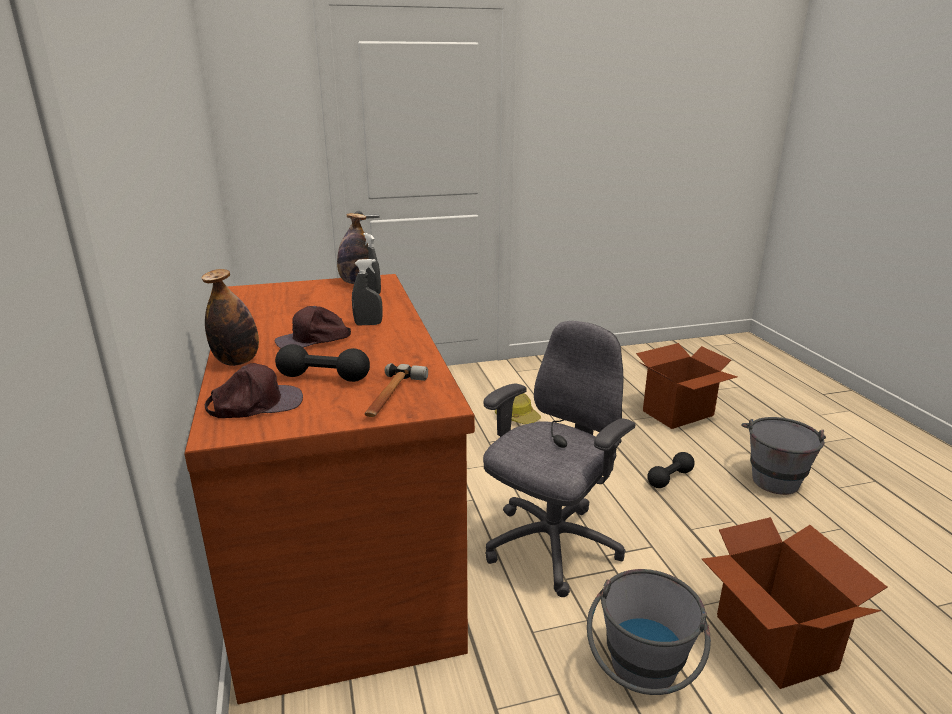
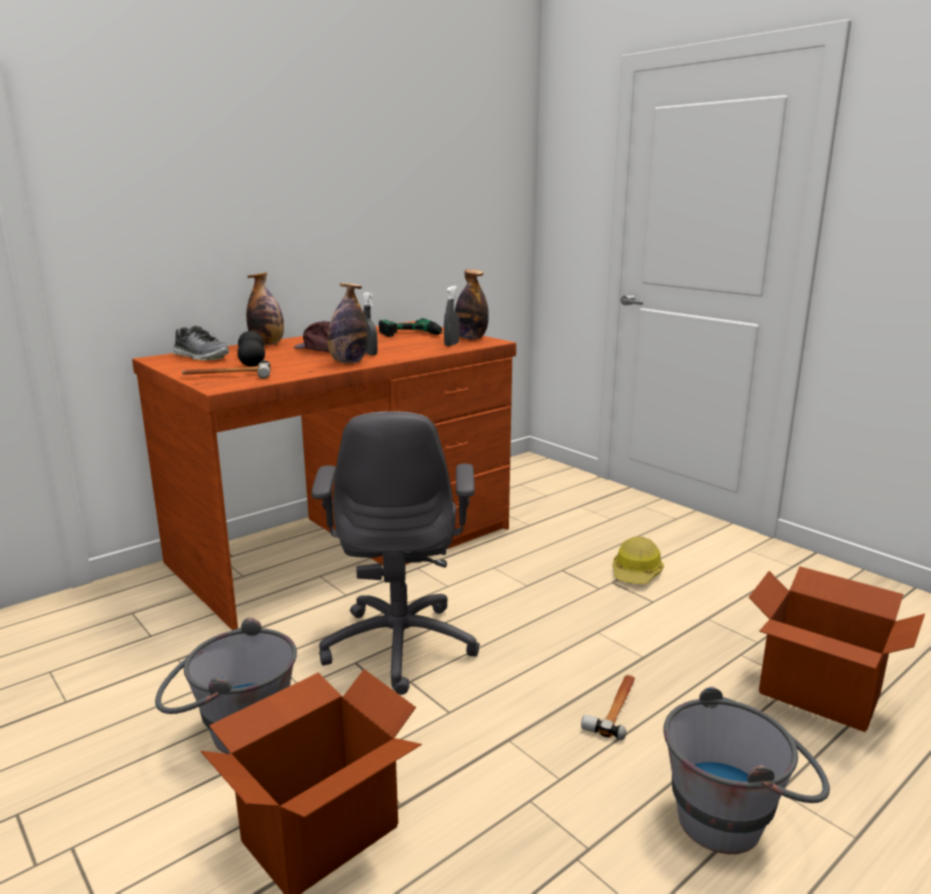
camera: 65 degrees right, 5 degrees down
(256, 403) = (201, 357): brown cap -> shoe
(304, 297) = (413, 335): none -> power drill
(396, 337) = (348, 362): none -> bottle
(550, 547) = (401, 644): grey office chair -> grey office chair turned 75 degrees clockwise
(670, 478) = (615, 708): black dumbbell -> hammer

